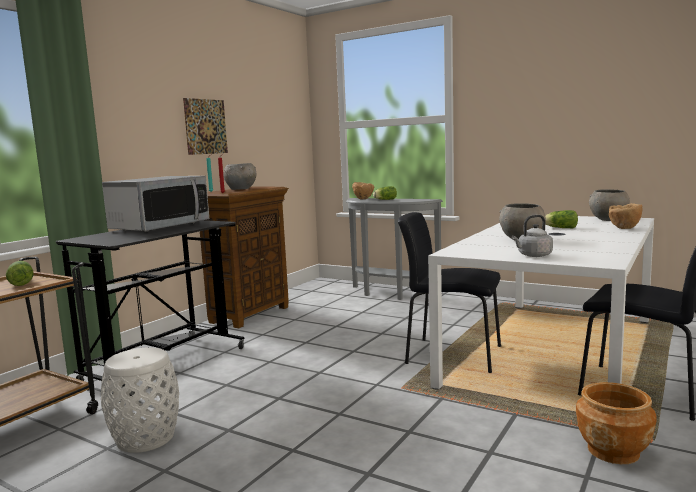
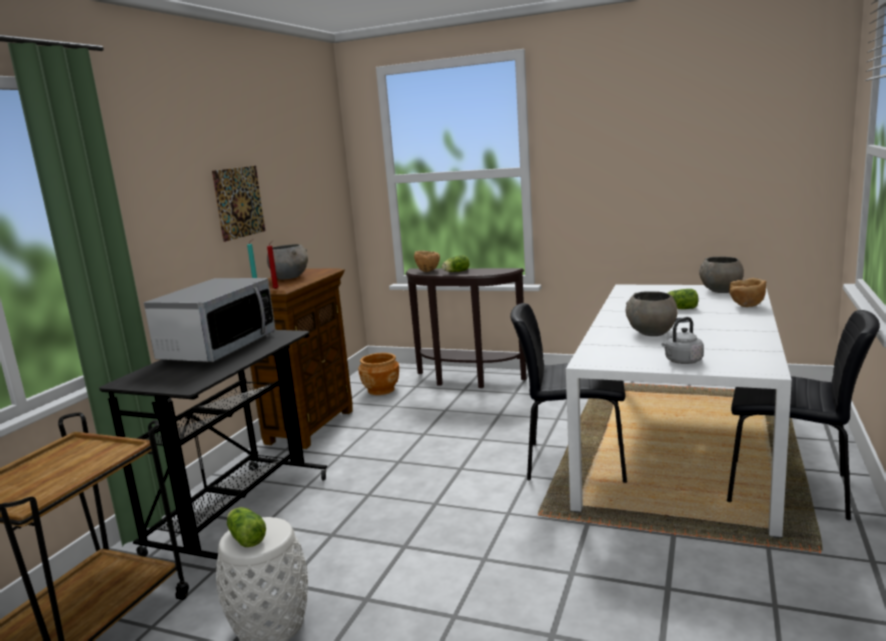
camera: 10 degrees left, 5 degrees up
(21, 282) = (79, 454): lettuce -> lettuce (246, 537)
(390, 294) = (466, 380): grey console table -> brown console table
(613, 450) = (788, 568): brown planter -> brown planter (381, 390)

